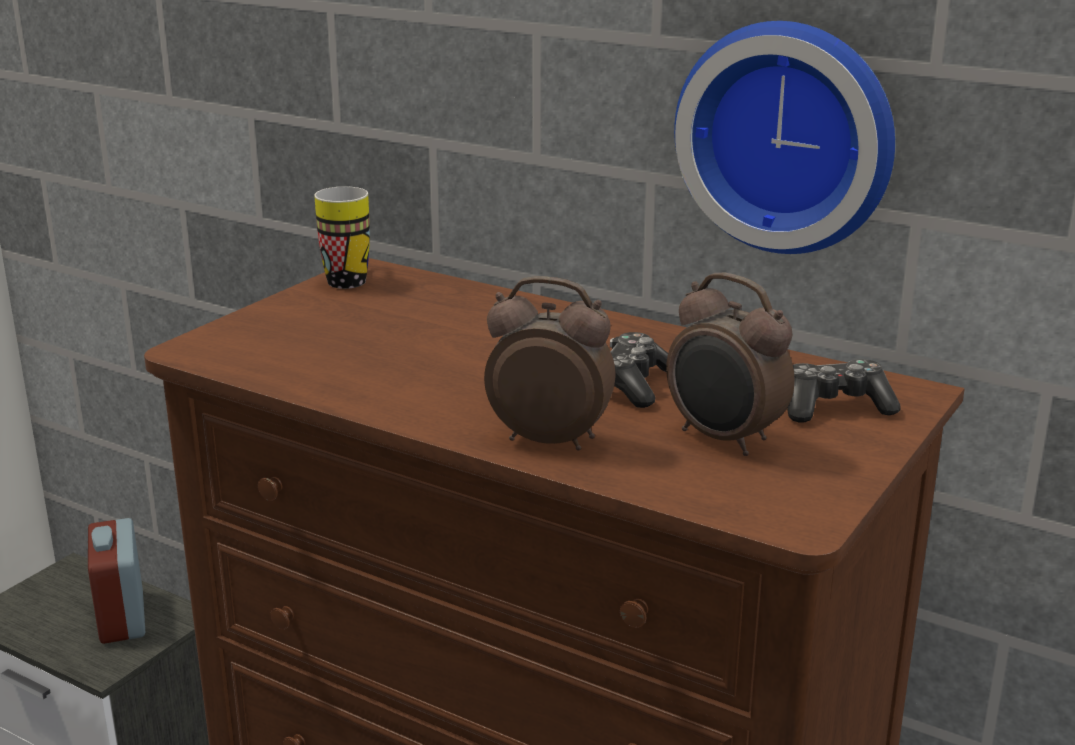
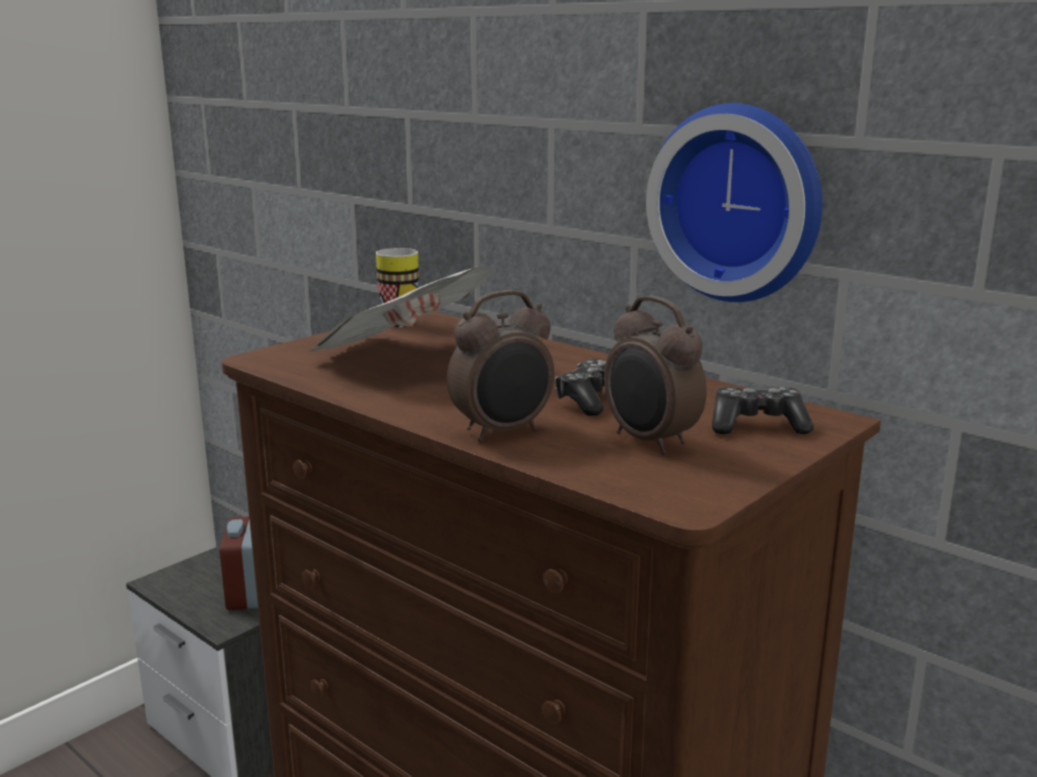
camera: 10 degrees right, 5 degrees down
(378, 339) = (403, 360): none -> newspaper
(550, 439) = (503, 432): alarm clock -> alarm clock turned 120 degrees clockwise

